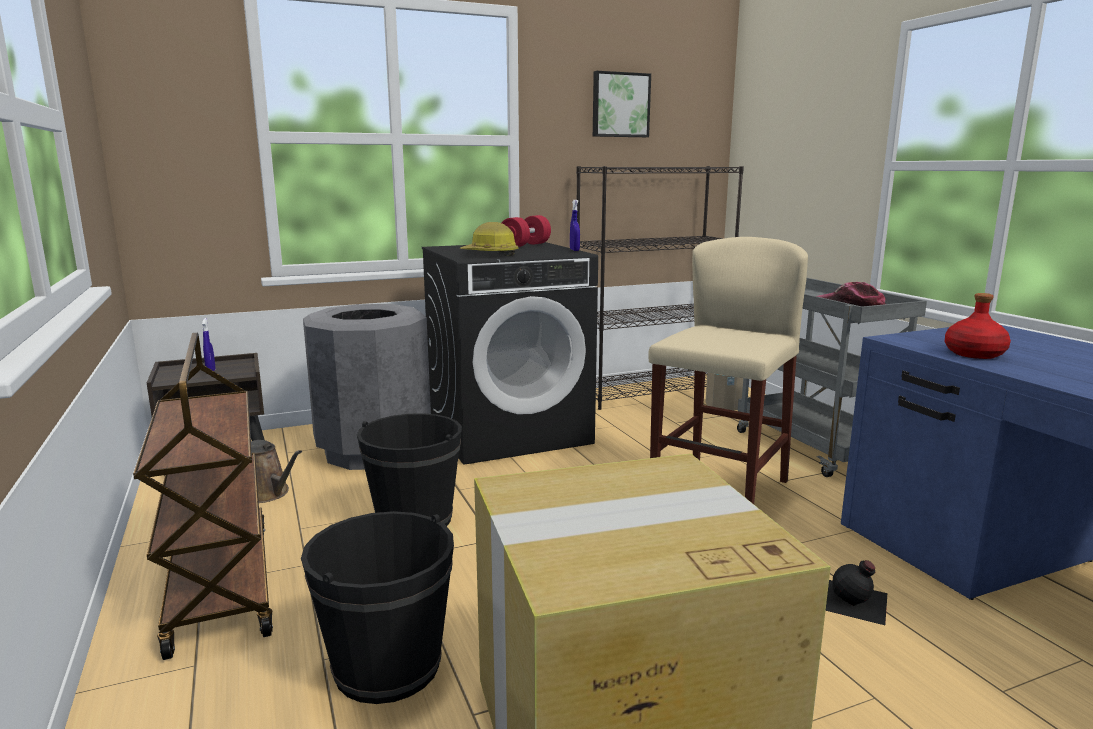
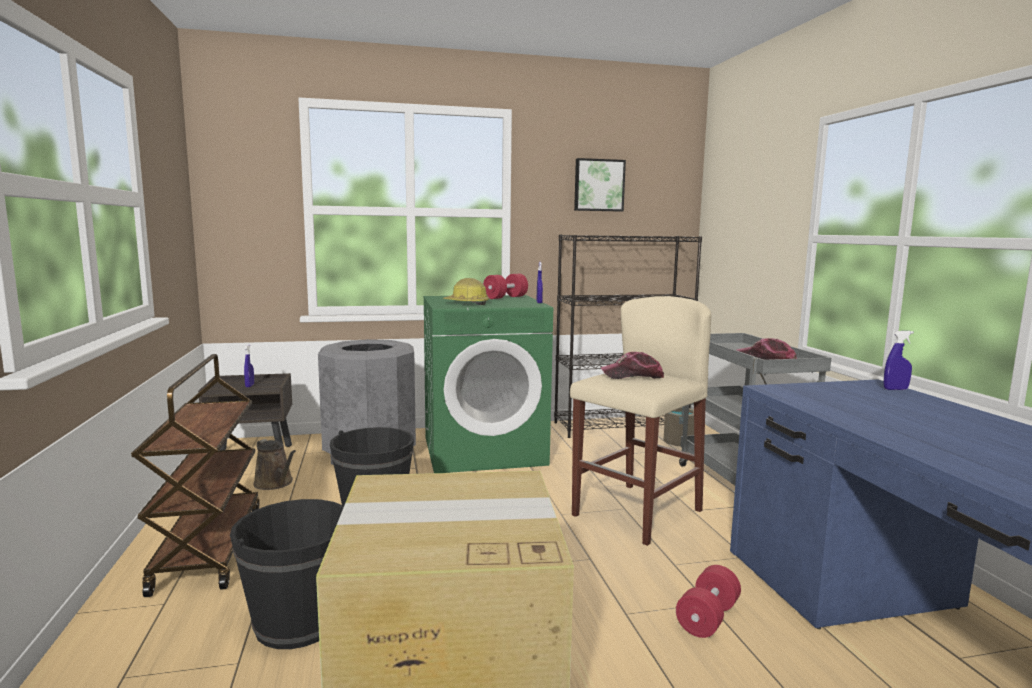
camera: 10 degrees right, 5 degrees down
(510, 432) = (484, 450): black washing machine -> green washing machine
(717, 332) = (632, 376): none -> cap
(854, 601) = (707, 618): black bottle -> red dumbbell
(975, 354) = (828, 405): red bottle -> none
(1019, 332) = (895, 389): none -> blue spray bottle

